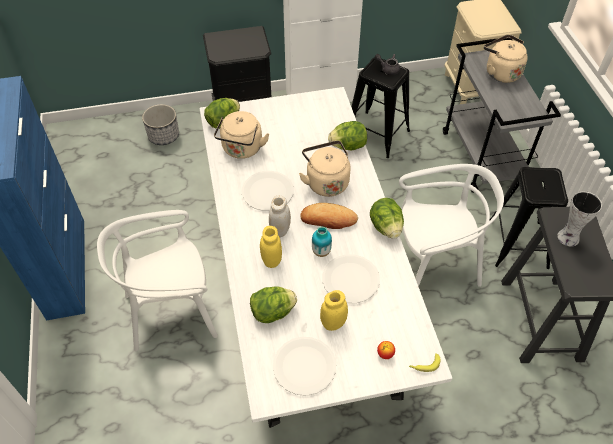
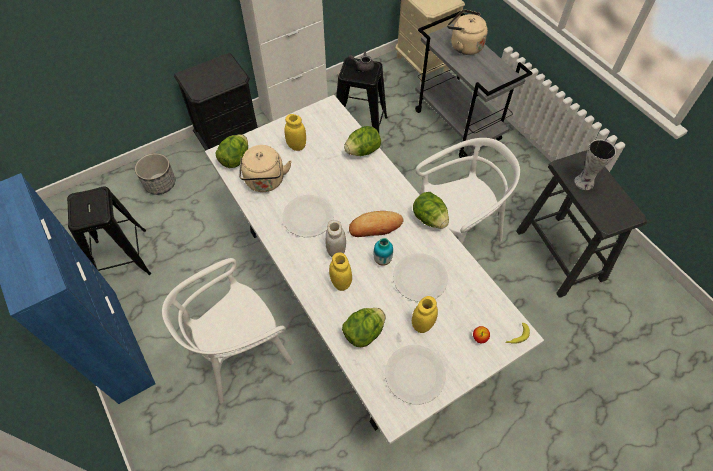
camera: 20 degrees left, 5 degrees up
(286, 125) = (296, 146): none -> yellow jar
(326, 182) = (357, 191): beige kettle -> none
(518, 243) = (516, 194): black stool -> black stool (123, 257)

